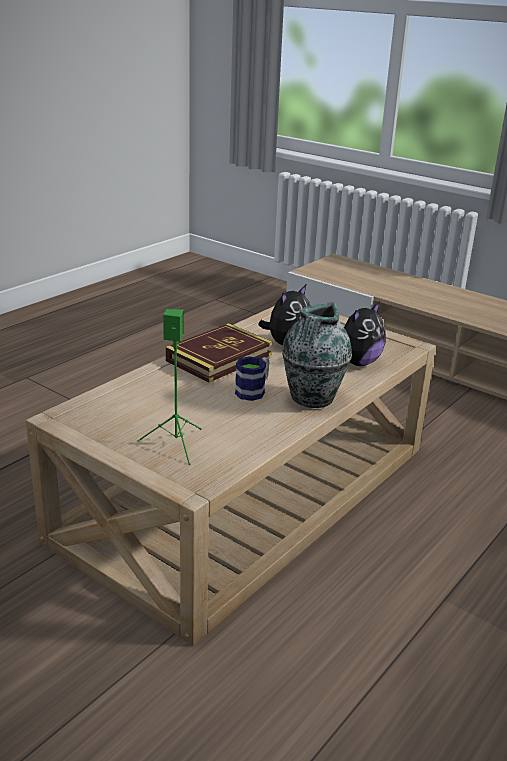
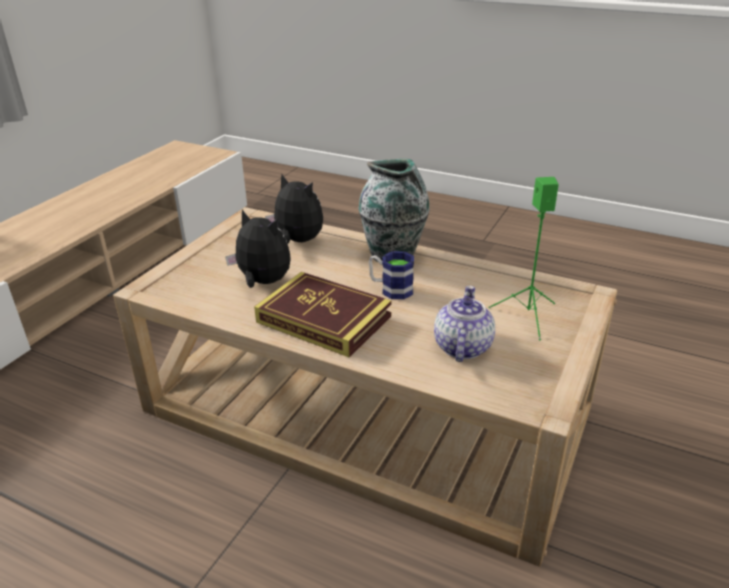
camera: 100 degrees left, 5 degrees up
(152, 405) = (461, 346): none -> teapot

